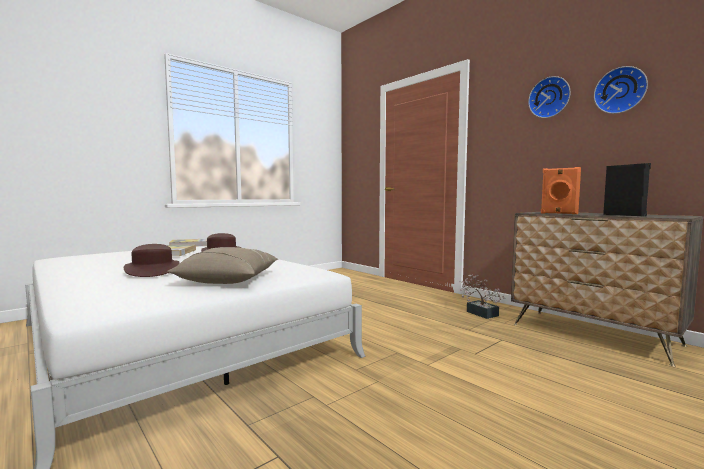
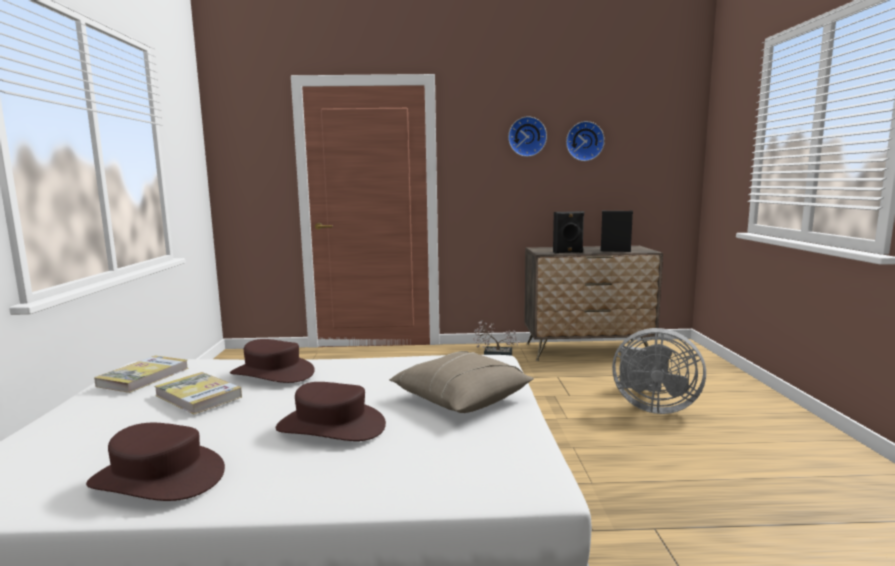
camera: 50 degrees left, 5 degrees up
(80, 266) = (159, 477): none -> brown hat
(538, 396) = (652, 407): none -> grey fan
(558, 213) = (568, 252): orange speaker -> black speaker

